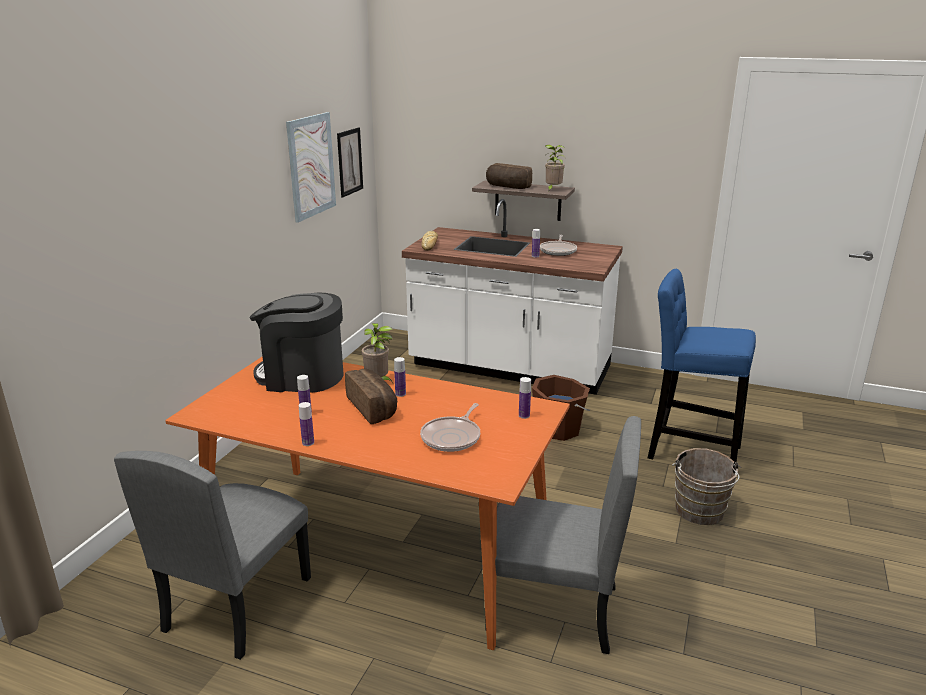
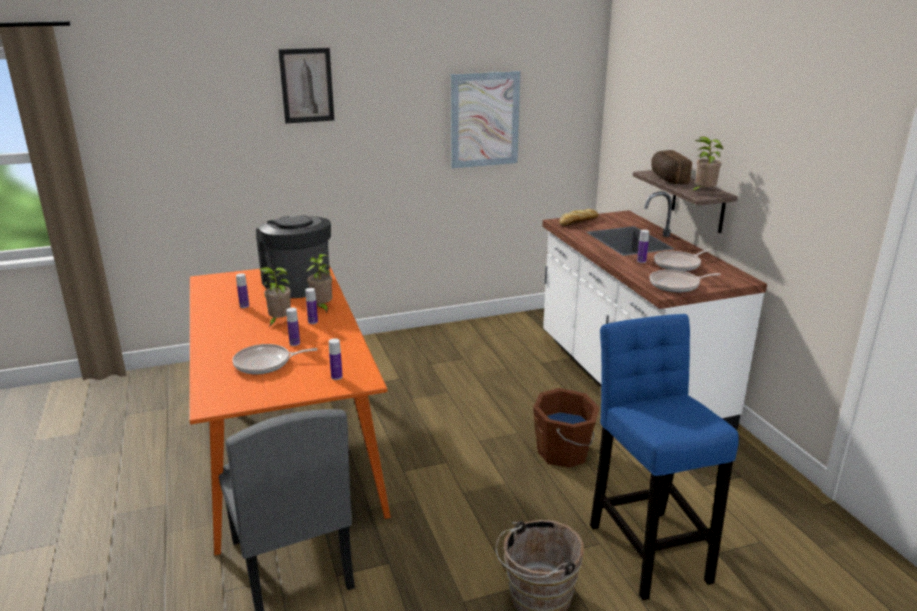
camera: 50 degrees right, 0 degrees up
(237, 603) = (178, 426): grey chair -> none
(308, 443) = (203, 322): bottle -> bottle (294, 343)
(349, 162) = (552, 124): picture -> picture (307, 85)
(374, 408) = (279, 322): bread -> potted plant
(589, 263) = (677, 285): none -> frying pan

